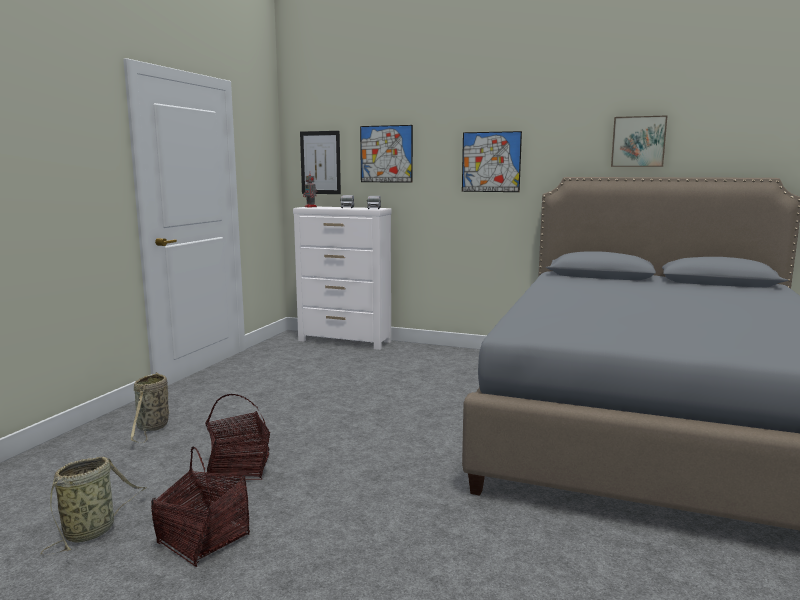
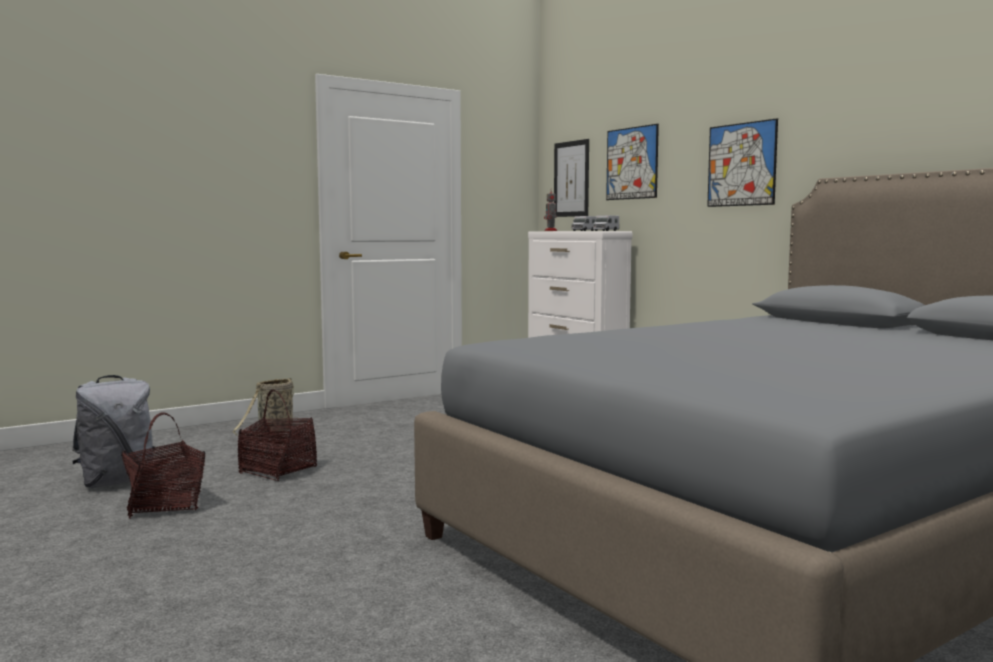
camera: 35 degrees right, 5 degrees down
(92, 531) = (117, 482): basket -> grey backpack
(638, 141) = (934, 117): picture -> none

